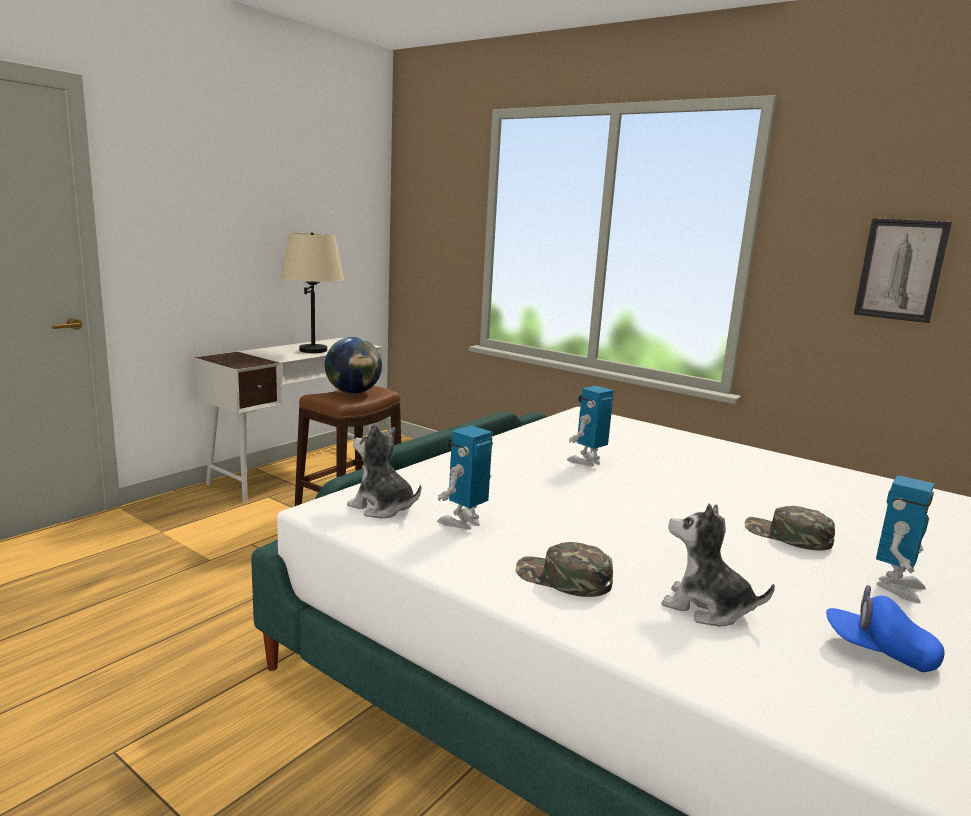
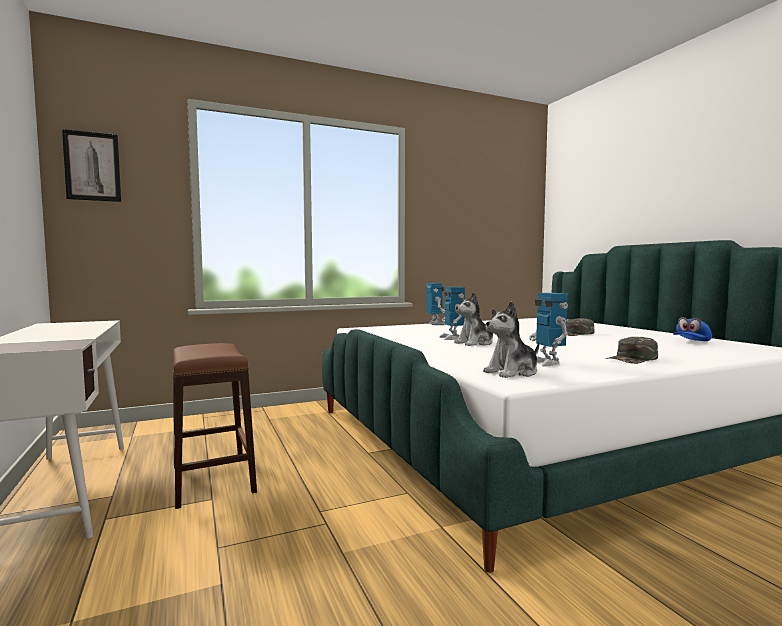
camera: 60 degrees left, 10 degrees down
(313, 350) = (71, 330): beige table lamp -> none
(353, 392) = (209, 350): globe -> none
(706, 608) = (660, 349): plush toy -> plush toy (475, 343)
(896, 587) = (630, 333): toy robot -> toy robot (435, 324)
(900, 270) = (470, 223): picture -> picture (92, 166)

